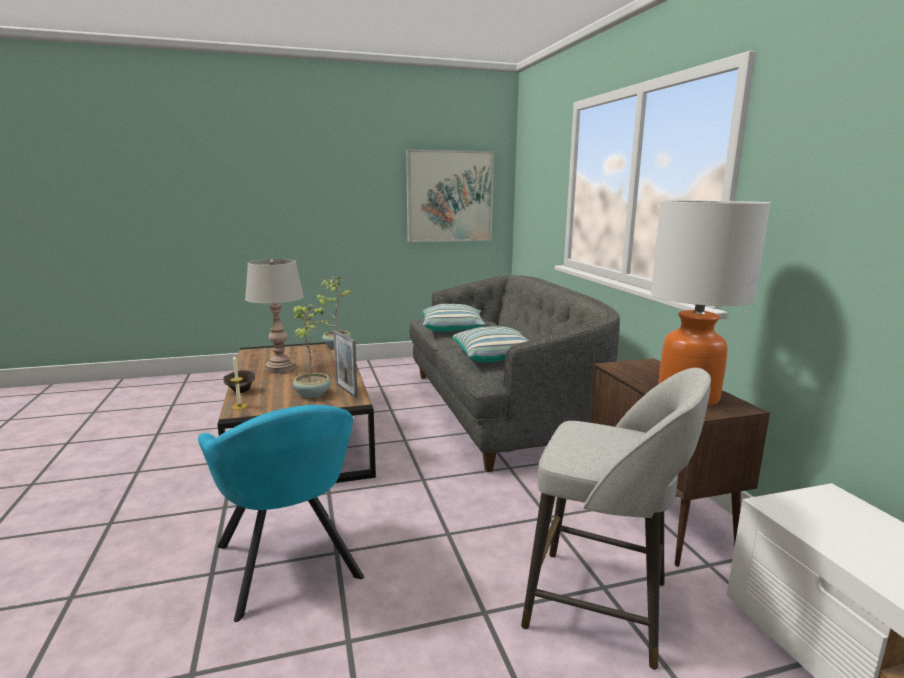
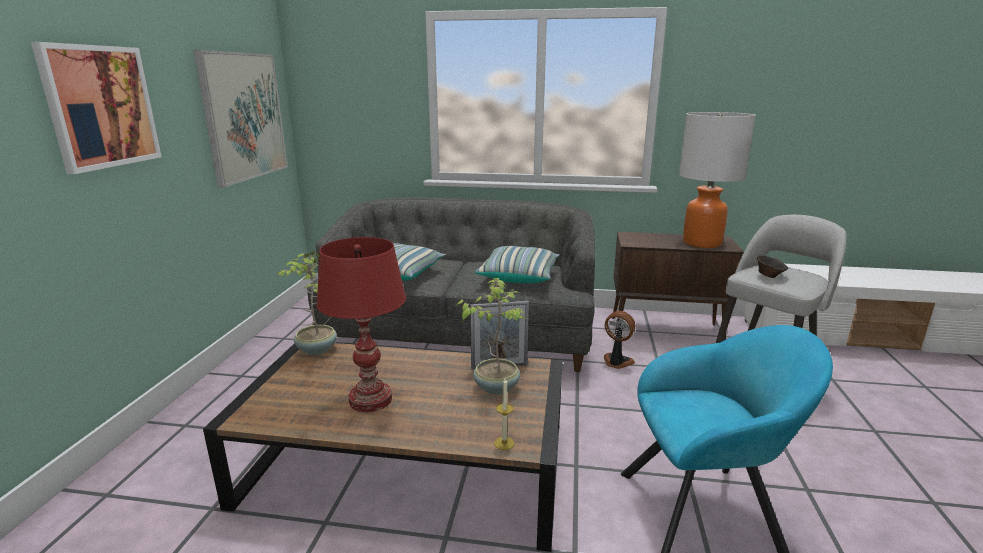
camera: 65 degrees left, 5 degrees up
(241, 391) = (441, 438): brown bowl -> brown bowl (769, 276)
(280, 368) = (371, 400): grey table lamp -> red table lamp
(322, 181) = (101, 107): none -> picture
(529, 489) = (616, 362): none -> fan

